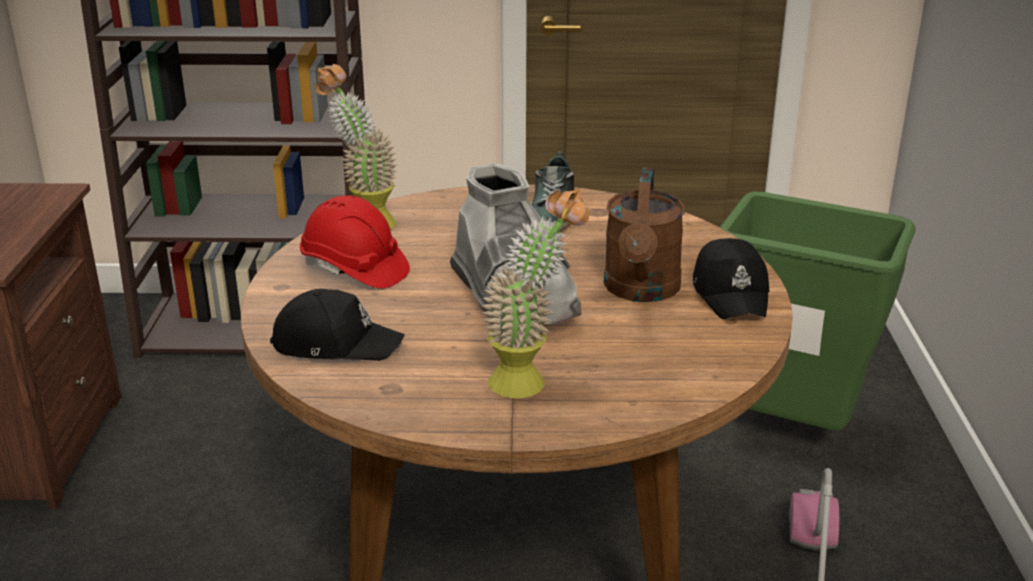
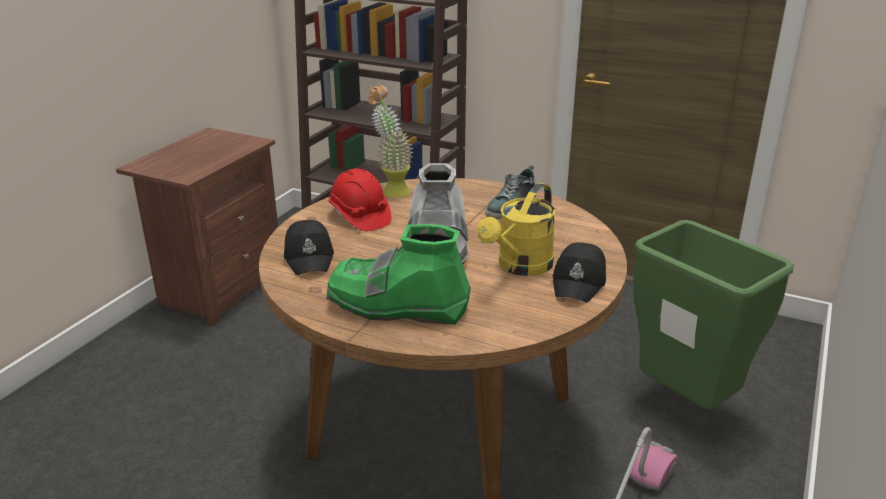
camera: 25 degrees right, 0 degrees up
(336, 343) = (309, 257): black cap -> black cap turned 45 degrees clockwise
(531, 381) = (397, 305): potted plant -> green boot
(641, 291) = (520, 267): brown watering can -> yellow watering can

